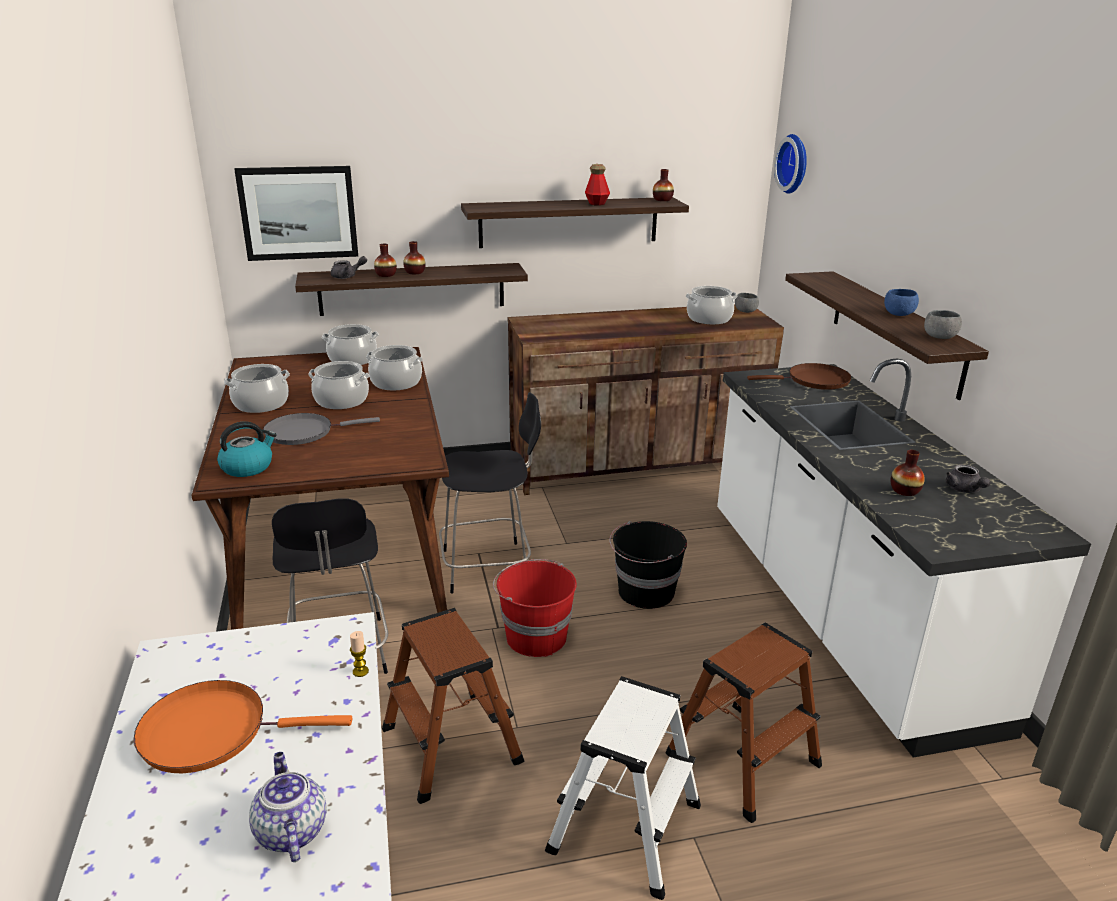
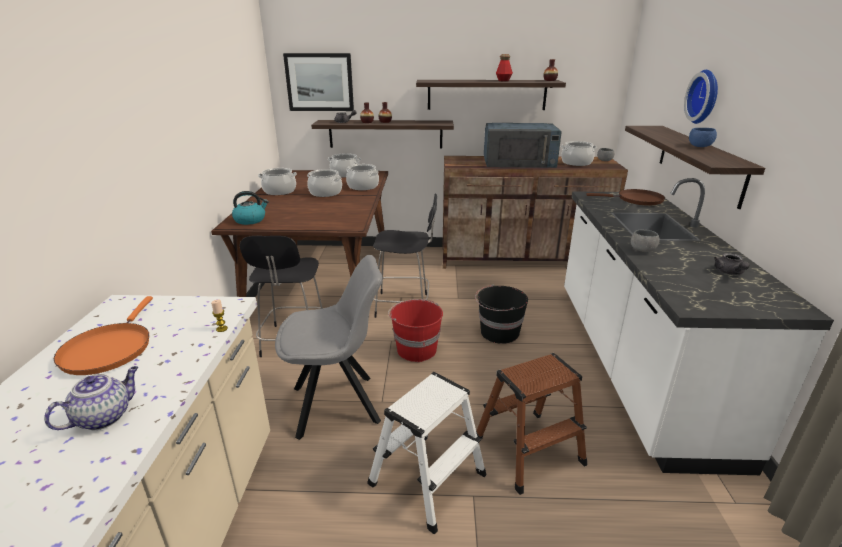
camera: 15 degrees right, 0 degrees up
(213, 731) = (109, 349): orange frying pan -> orange frying pan turned 105 degrees counterclockwise
(290, 831) = (105, 416): teapot -> teapot turned 45 degrees clockwise
(304, 432) = (293, 206): grey frying pan -> none
(452, 745) = (336, 405): brown step ladder -> grey chair
(628, 322) = (519, 162): none -> blue microwave
(795, 164) = (645, 54): wall clock -> wall clock (705, 97)
(904, 491) = (677, 268): vase -> none
(939, 337) = (726, 158): grey bowl -> grey bowl (642, 250)

